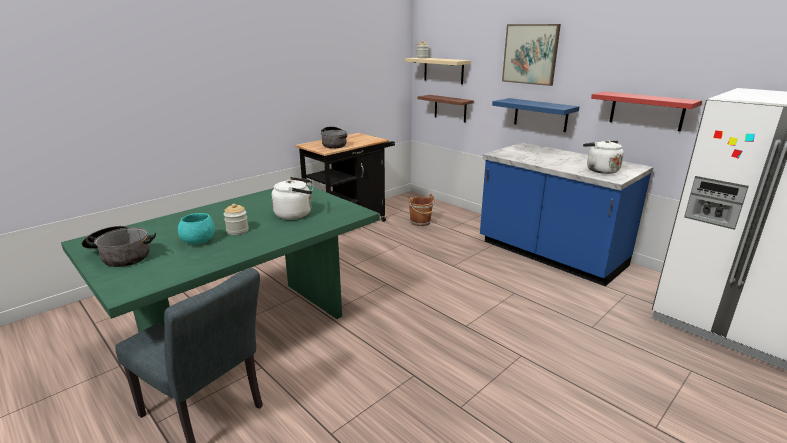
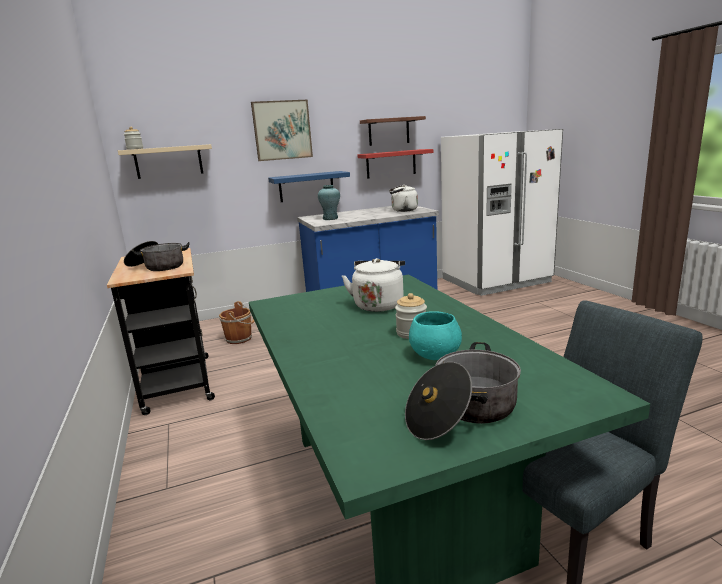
camera: 65 degrees left, 5 degrees down
(450, 108) = (191, 205): shelf -> shelf (388, 131)
(523, 152) = (330, 218): none -> turquoise vase

